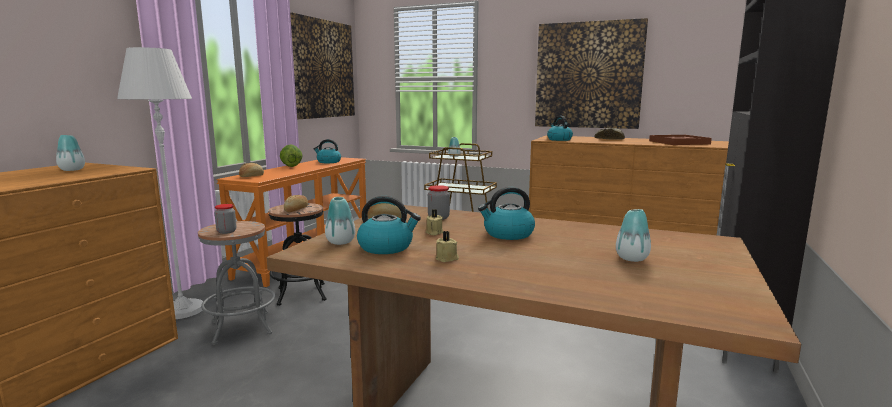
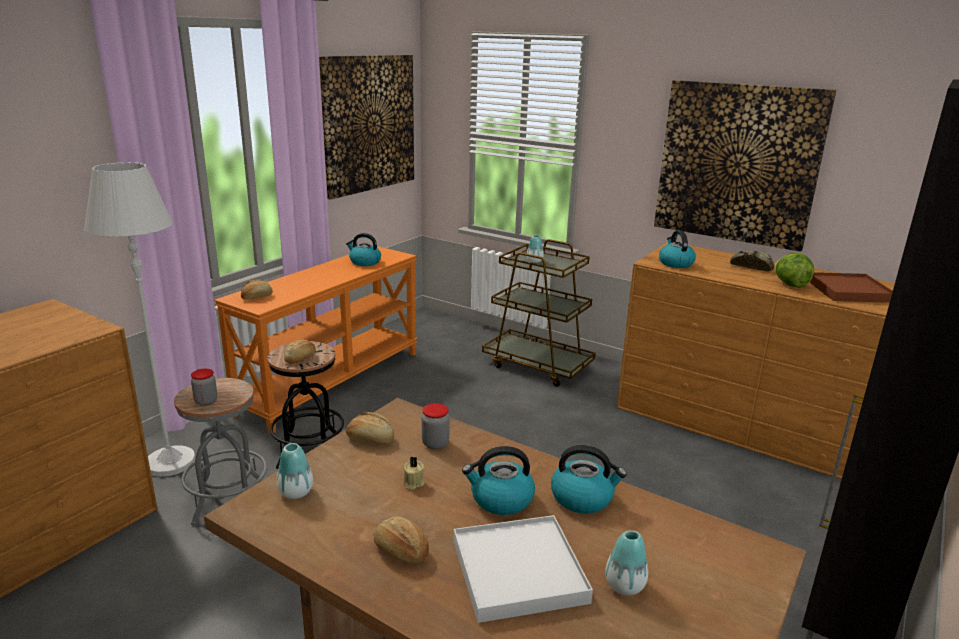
camera: 10 degrees right, 10 degrees up
(72, 170) = (34, 325): vase -> none
(291, 166) = (314, 272): lettuce -> lettuce (790, 285)
(386, 247) = (342, 513): kettle -> kettle (583, 498)
(447, 258) = (400, 551): beige candle -> bread
(547, 259) = (518, 571): none -> white tray

